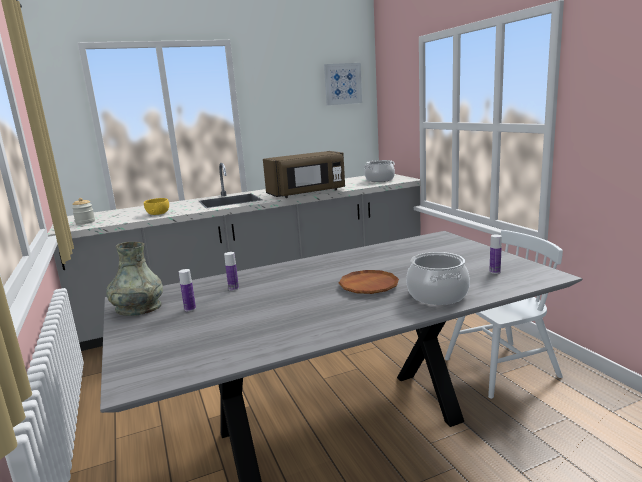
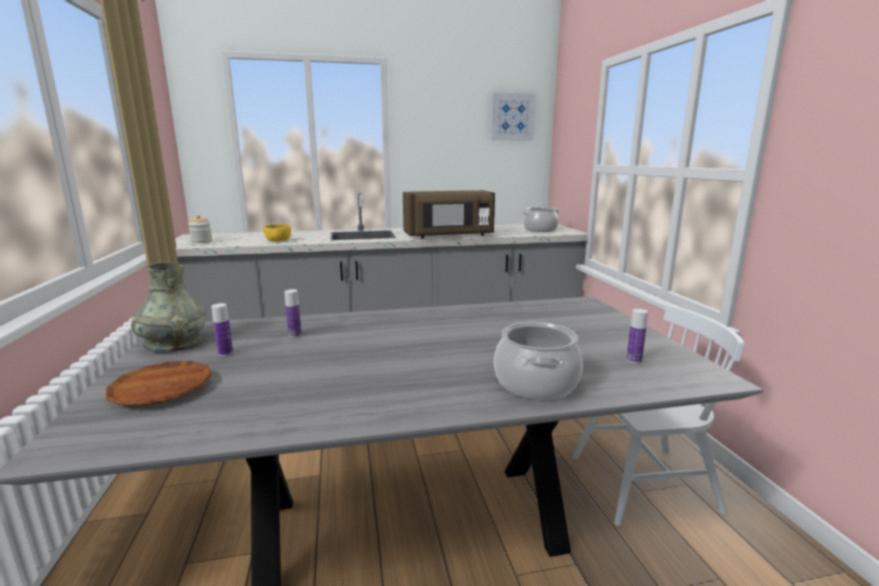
camera: 10 degrees right, 0 degrees up
(368, 286) = (454, 356): brown plate -> brown plate (162, 389)

